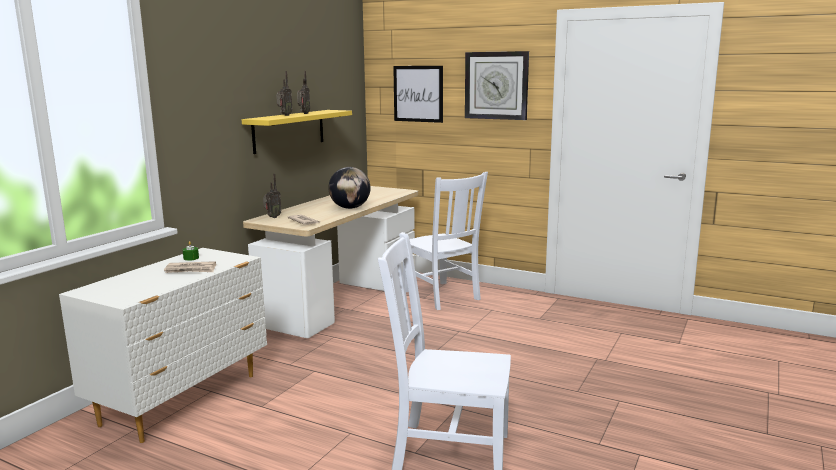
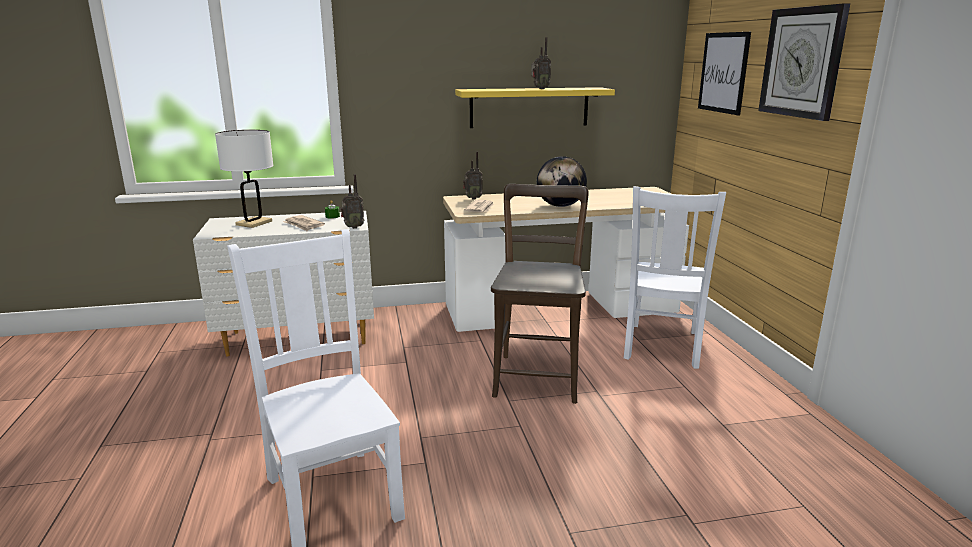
camera: 50 degrees right, 5 degrees up
(133, 282) = (254, 223): none -> white table lamp
(284, 115) = (510, 89): radio -> radio (353, 227)
(413, 338) = (538, 375): none -> brown chair

